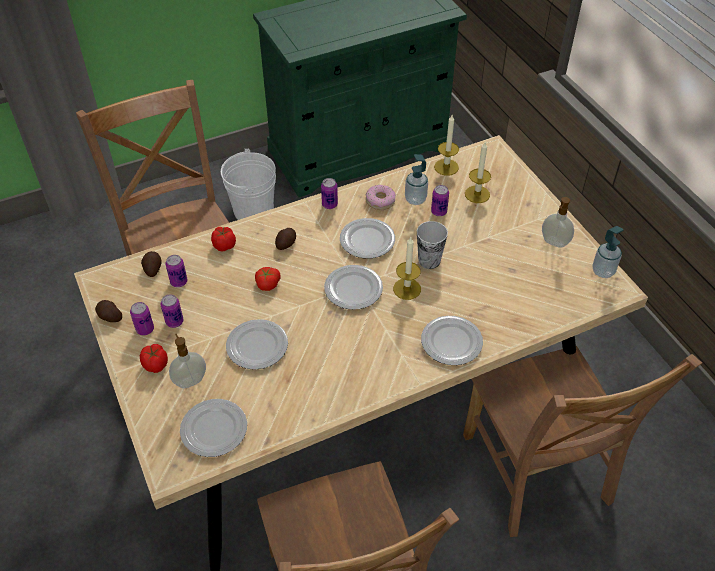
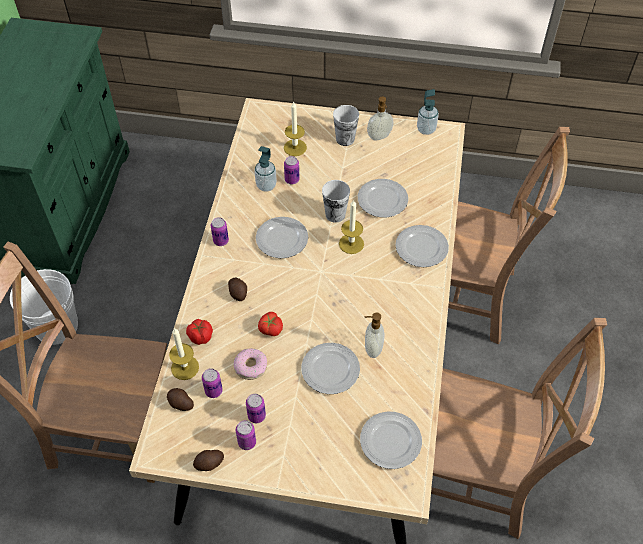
camera: 55 degrees left, 5 degrees up
(156, 365) = (293, 452): tomato -> none
(190, 380) = (329, 434): soap dispenser -> soap dispenser (372, 348)
(353, 290) = (324, 276): plate -> plate (383, 200)
(380, 201) = (247, 207): donut -> donut (251, 367)
(446, 167) = (250, 147): candle -> candle (185, 367)
(524, 221) = (345, 139): none -> cup

